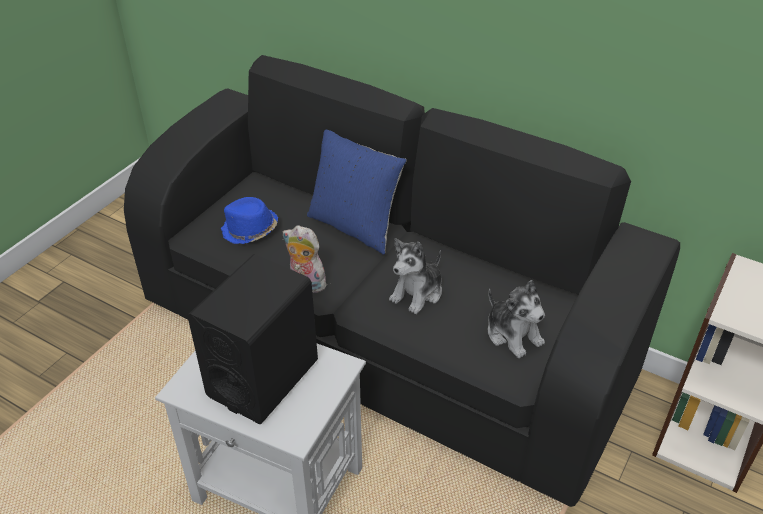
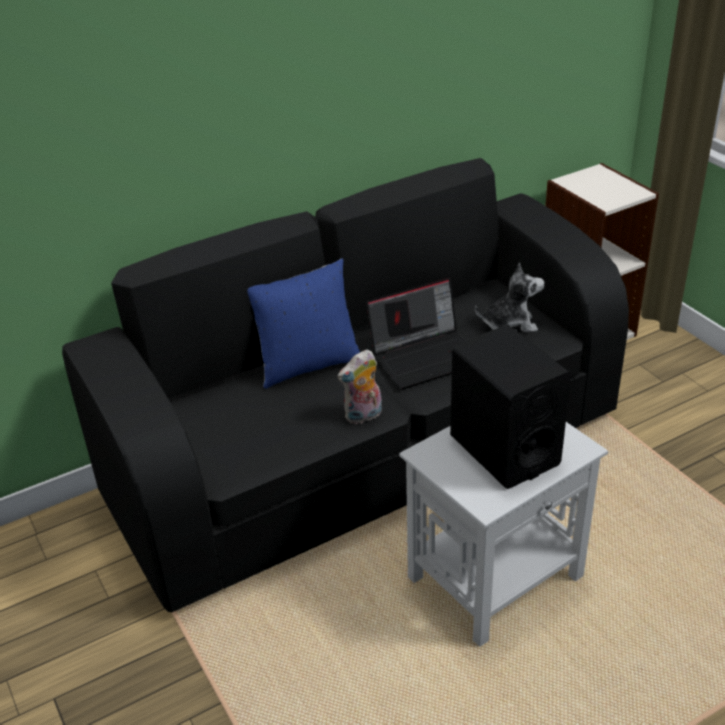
camera: 60 degrees left, 5 degrees down
(250, 230) = (251, 432): blue hat -> none
(417, 293) = (426, 356): plush toy -> laptop

